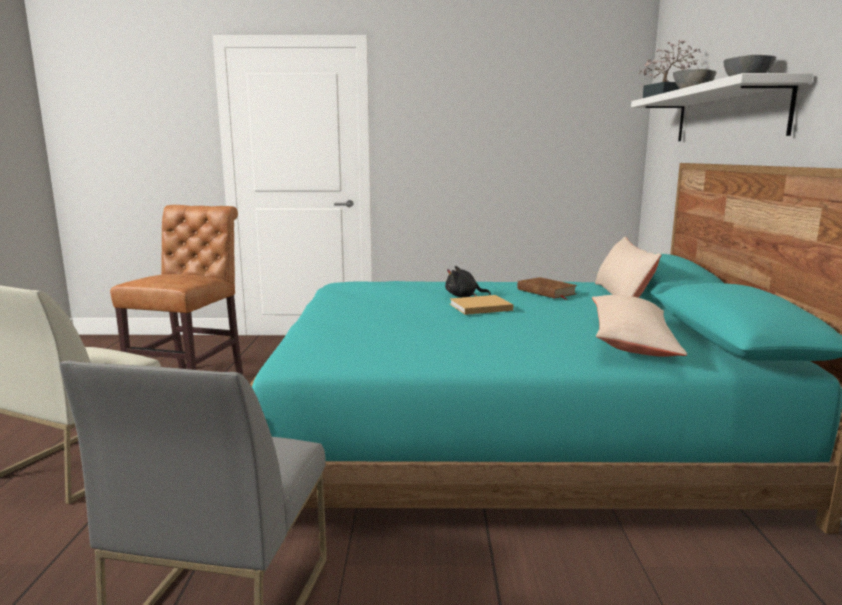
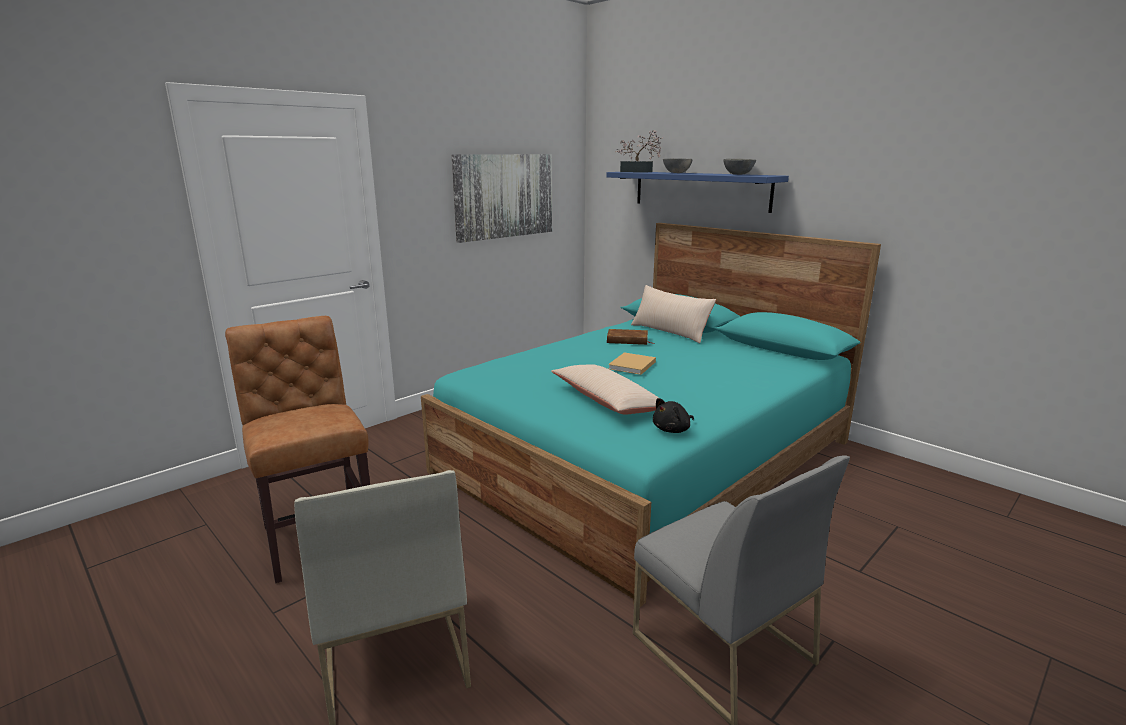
camera: 45 degrees left, 5 degrees up
(463, 296) = (595, 359): black plush toy -> black plush toy (672, 430)
(520, 132) = (504, 196): none -> picture
(631, 340) = (754, 364): beige pillow -> beige pillow (607, 401)
(728, 114) = (700, 190): white shelf -> blue shelf

